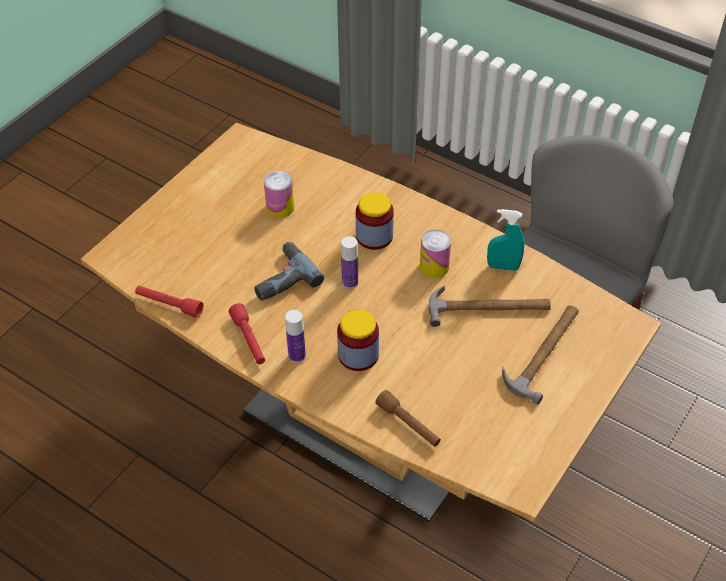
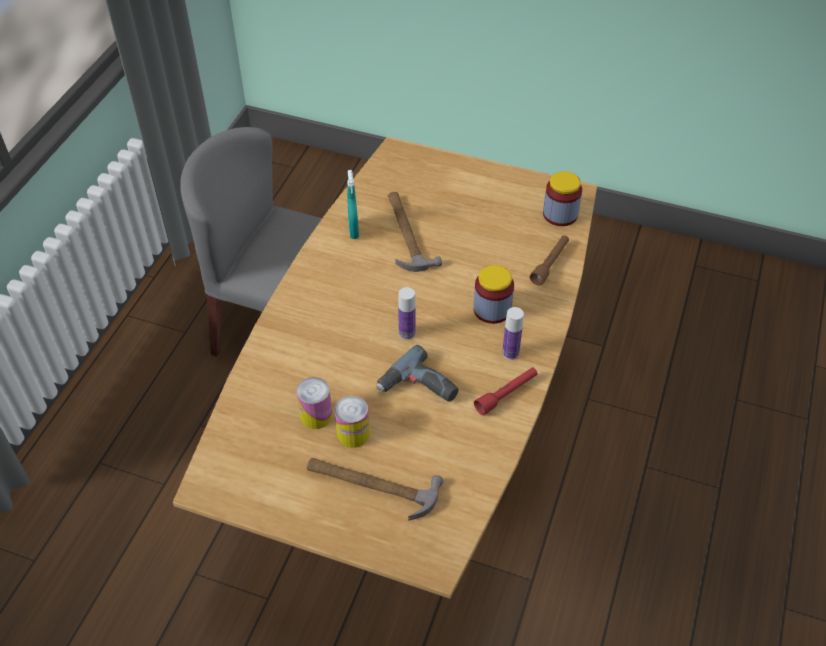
camera: 105 degrees left, 0 degrees up
(169, 305) = (488, 476): red flashlight -> none
(374, 236) = (339, 327): jar -> jar (560, 214)
(434, 267) = (367, 276): can -> can (353, 434)
(544, 352) = (442, 195): hammer -> hammer (371, 485)

